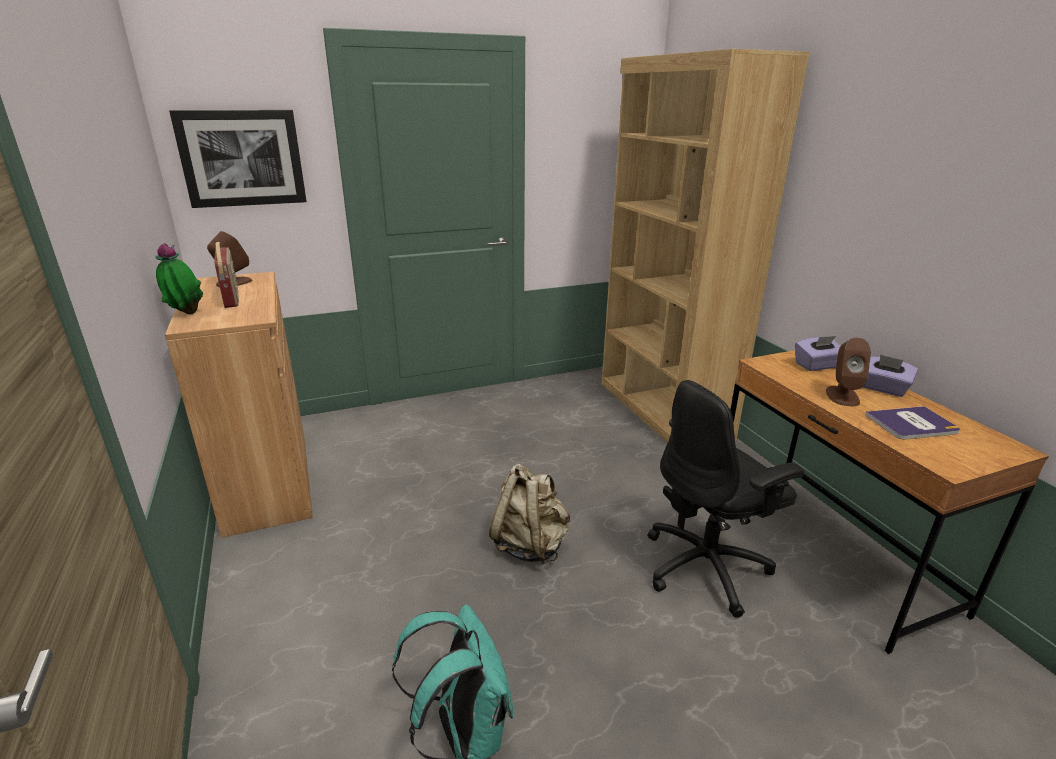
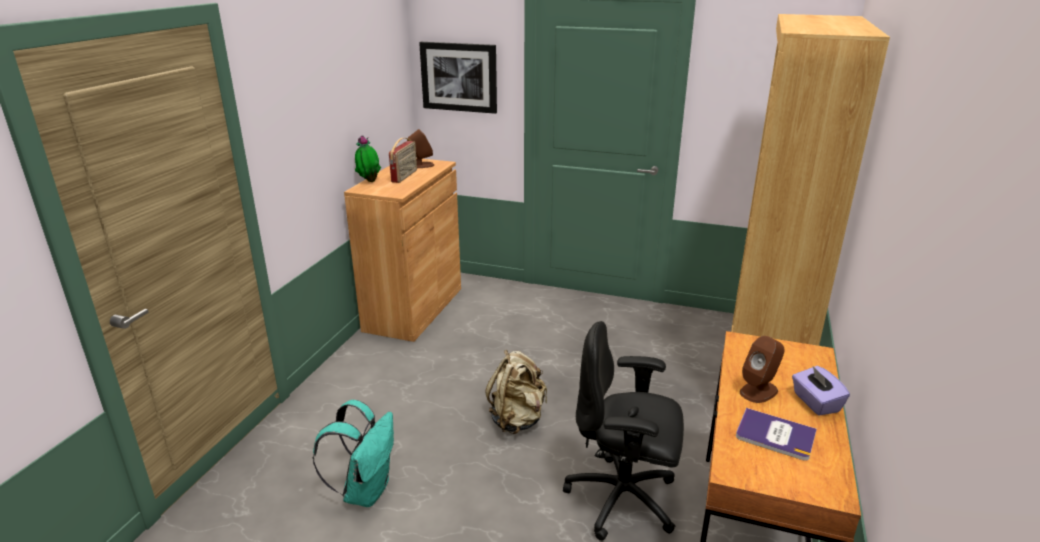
camera: 40 degrees right, 0 degrees up
(817, 366) = (792, 362): purple tissue box -> none

